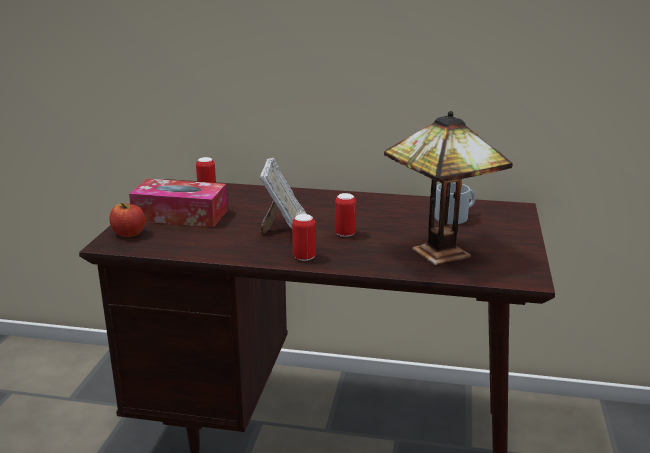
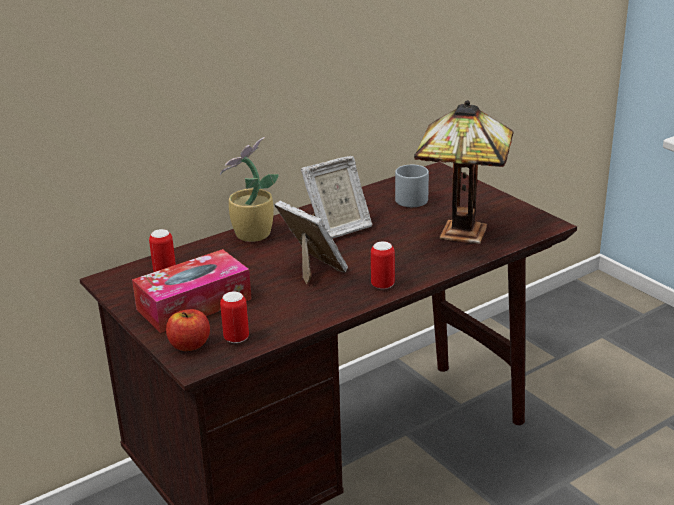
camera: 45 degrees left, 5 degrees up
(296, 195) = (251, 235): none -> potted plant
(345, 234) = (368, 251): can -> can (236, 338)
(356, 213) = (338, 229): none -> picture frame

